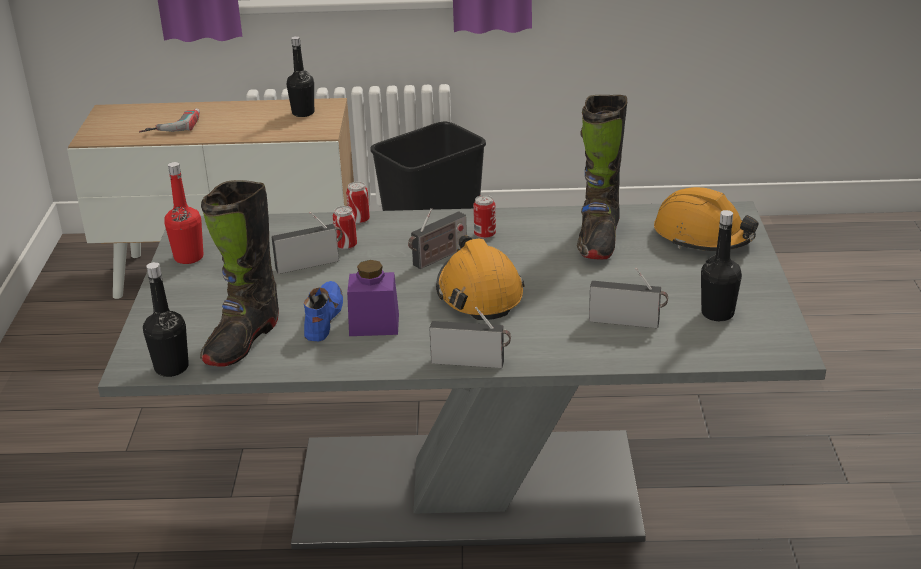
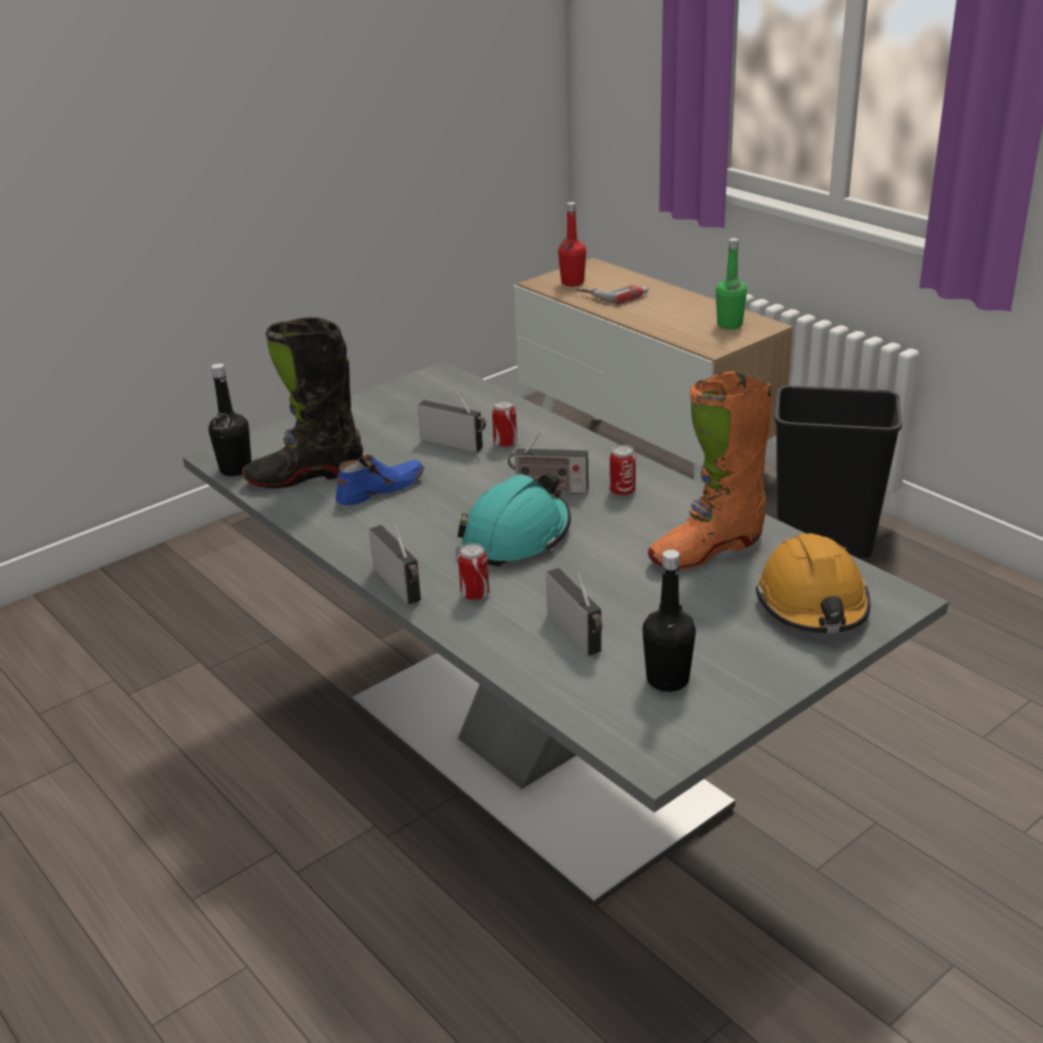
camera: 50 degrees right, 0 degrees up
(189, 257) = (394, 397): red bottle -> red bottle (572, 282)
(303, 113) = (729, 325): black bottle -> green bottle
(359, 220) = (555, 428): can -> can (475, 595)
(374, 325) = (399, 515): purple jar -> none
(479, 293) = (517, 536): orange hard hat -> turquoise hard hat
(598, 240) = (706, 550): black boot -> orange boot

